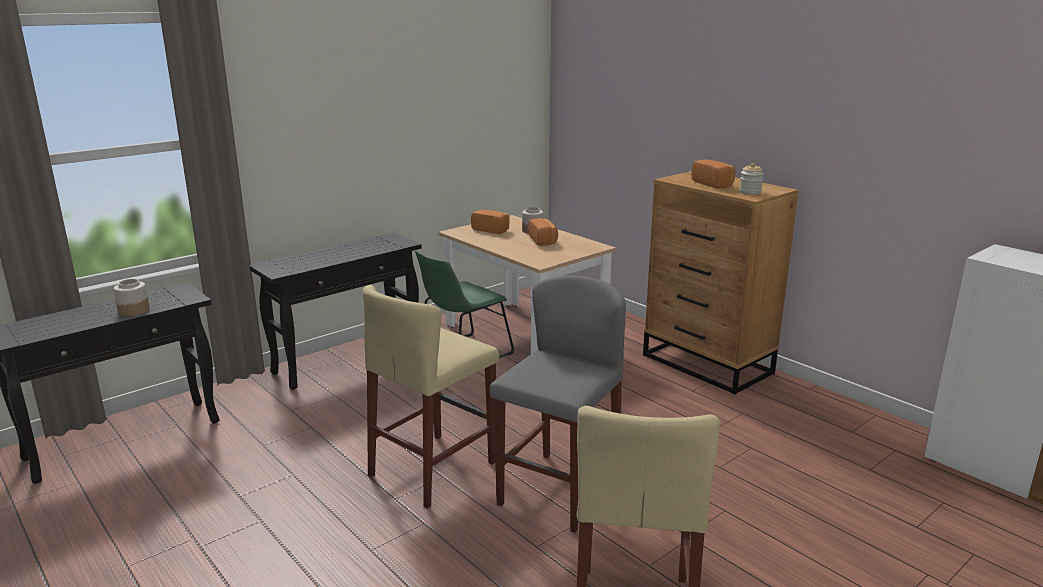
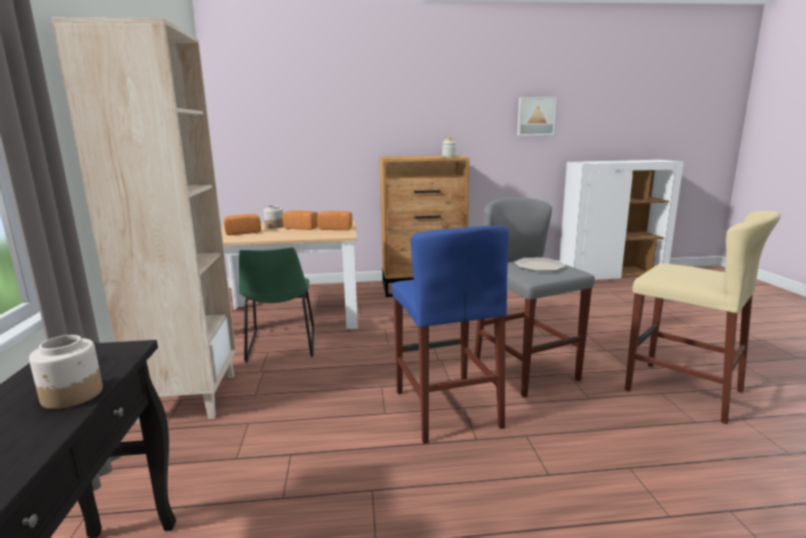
camera: 55 degrees left, 5 degrees down
(348, 360) = (189, 397): black console table -> beige bookcase
(433, 469) = (446, 408): beige stool -> blue stool
(560, 371) = (539, 265): none -> plate
(713, 184) = (419, 157): bread -> bread (336, 228)
(943, 149) = (535, 116): none -> picture

